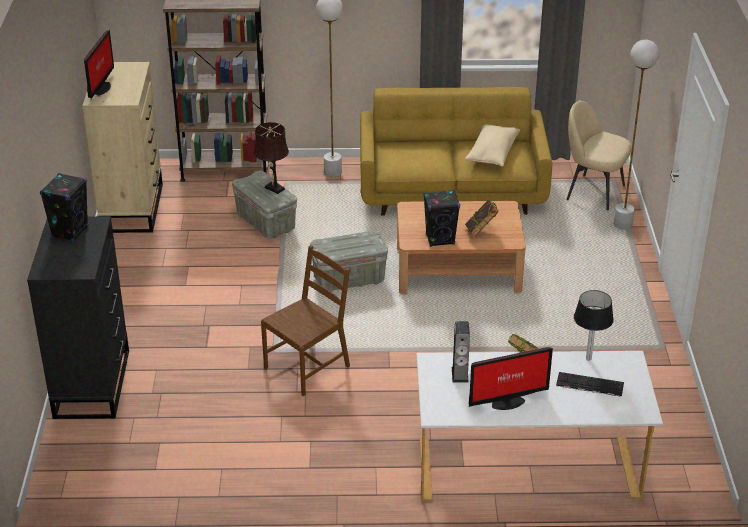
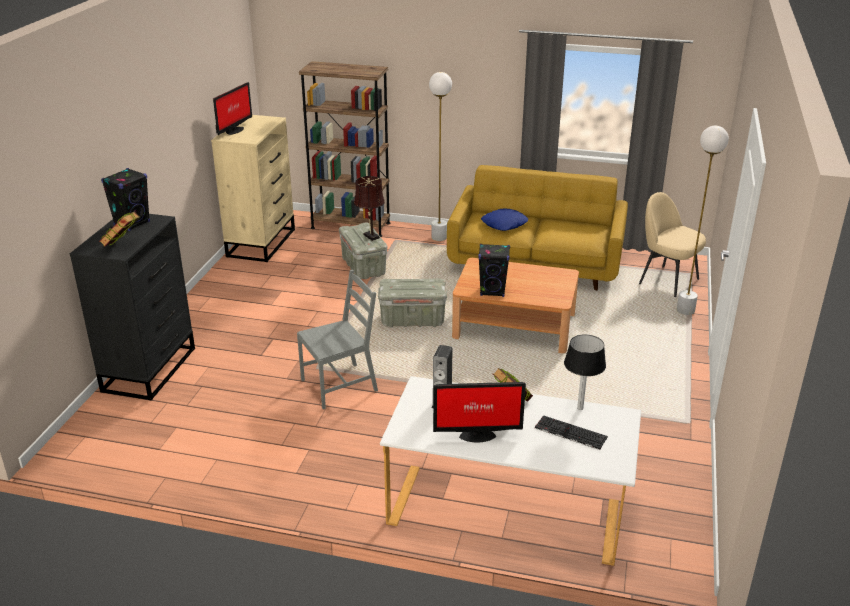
camera: 15 degrees right, 5 degrees down
(308, 367) = (340, 385): brown chair -> grey chair
(419, 155) = (504, 224): none -> blue pillow
(481, 232) = (533, 290): book -> book (122, 245)
(492, 153) = (571, 231): beige pillow -> none

